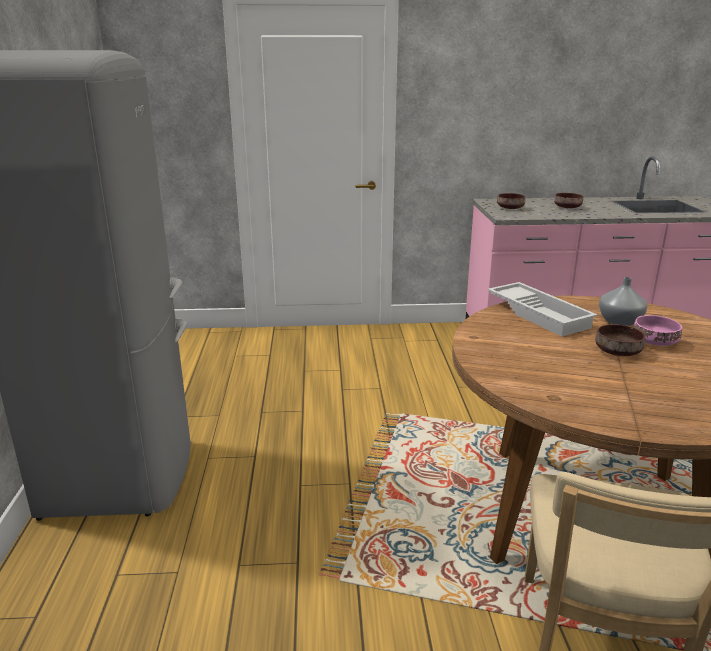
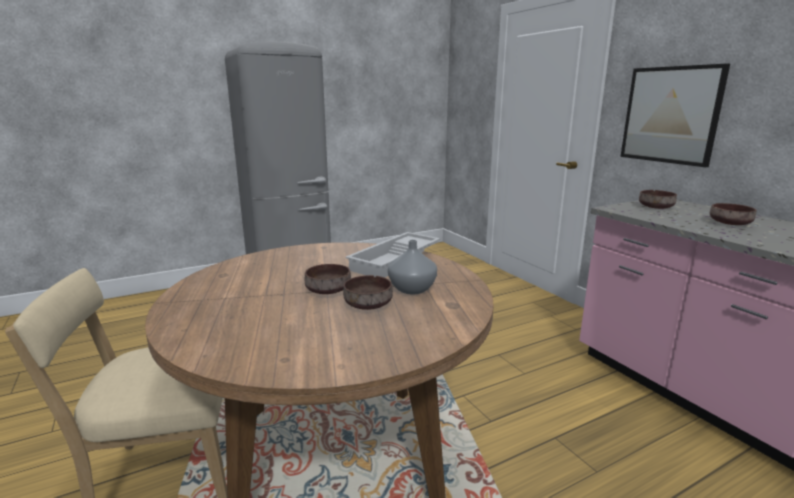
camera: 65 degrees right, 5 degrees down
(469, 127) = (670, 115): none -> picture
(655, 342) = (367, 305): pink bowl -> brown bowl

